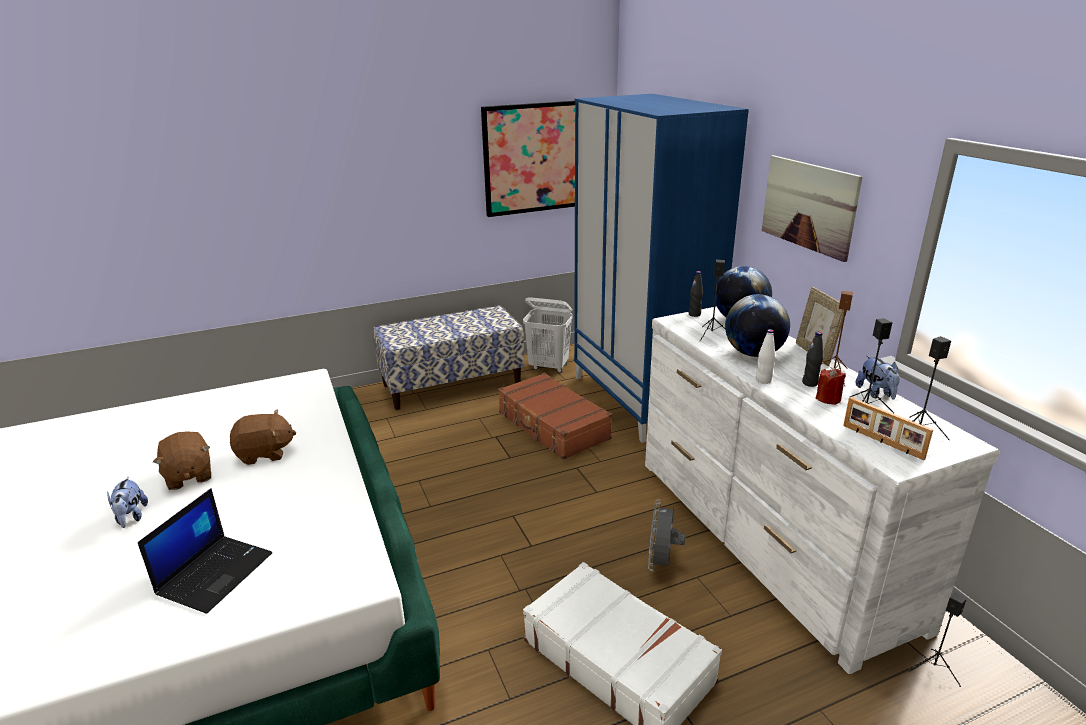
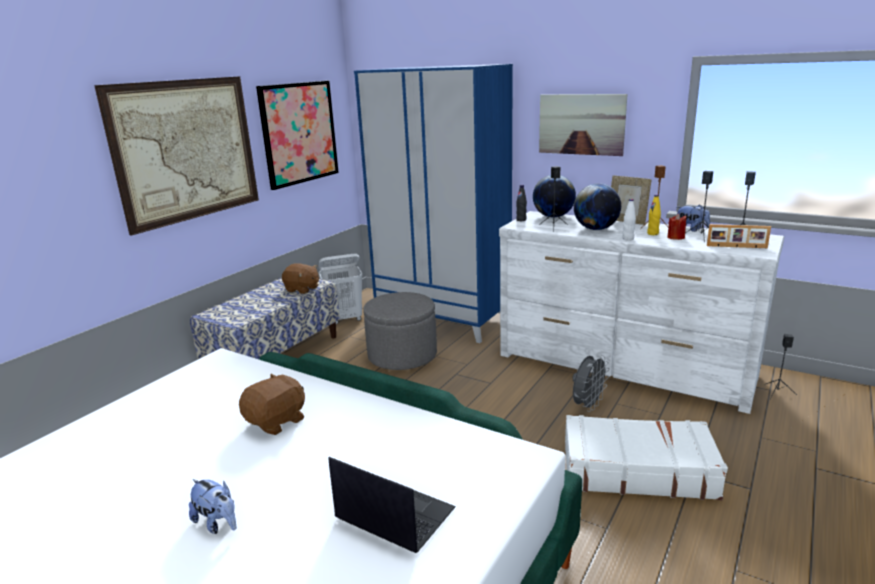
camera: 35 degrees left, 5 degrees down
(188, 476) = (223, 468): brown plush toy -> brown plush toy (302, 289)
(215, 572) = (393, 514): laptop -> laptop turned 45 degrees counterclockwise
(389, 170) = (187, 150): none -> picture
(552, 426) = (402, 355): brown suitcase -> grey ottoman
(662, 564) = (587, 405): grey fan -> grey fan turned 120 degrees counterclockwise
(810, 383) = (652, 234): black bottle -> yellow bottle

